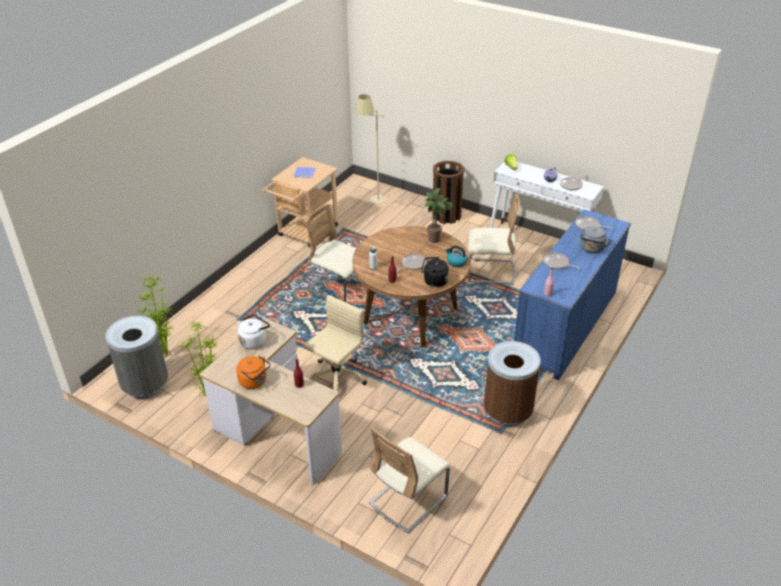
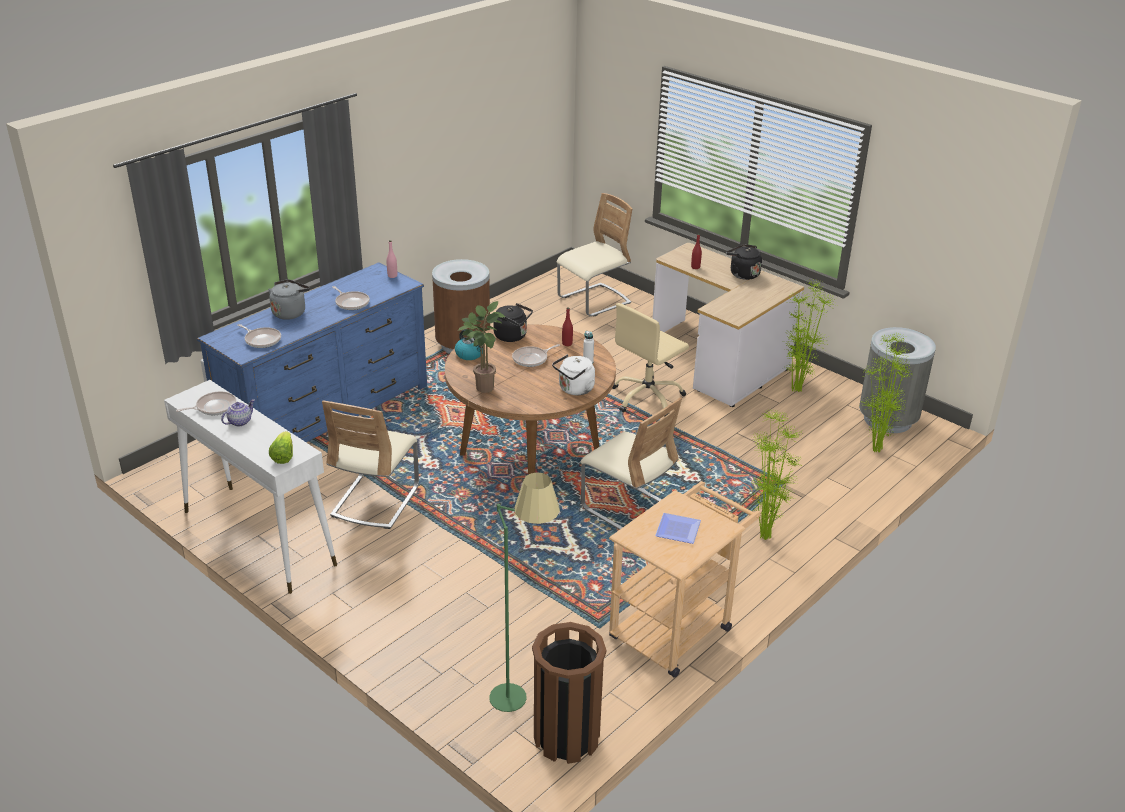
camera: 170 degrees left, 5 degrees down
(254, 341) = (747, 305): white kettle -> white kettle (574, 389)
(254, 382) = (742, 274): orange kettle -> black kettle
(256, 282) = (763, 536): none -> potted plant
(372, 202) = (522, 690): beige floor lamp -> green floor lamp
(446, 216) = (384, 627): brown trash can -> brown trash can (566, 737)
(491, 272) = (375, 501): beige chair -> beige chair turned 90 degrees counterclockwise

